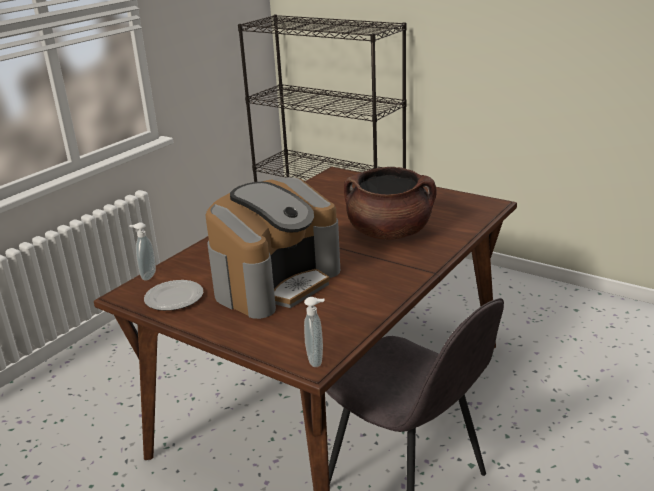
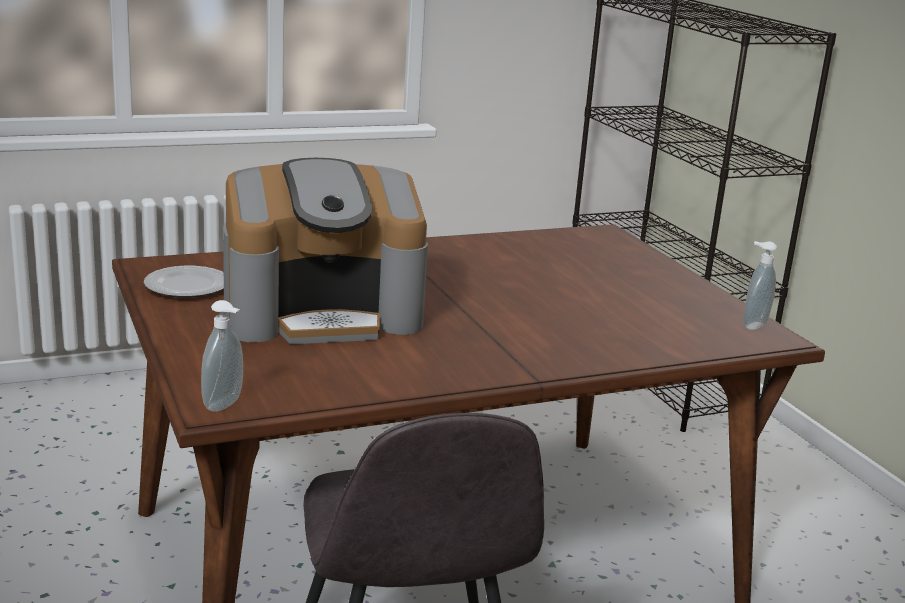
camera: 30 degrees right, 5 degrees down
(147, 275) = (199, 256): soap dispenser -> soap dispenser (752, 325)
(389, 233) = (557, 317): brown cooking pot -> none

